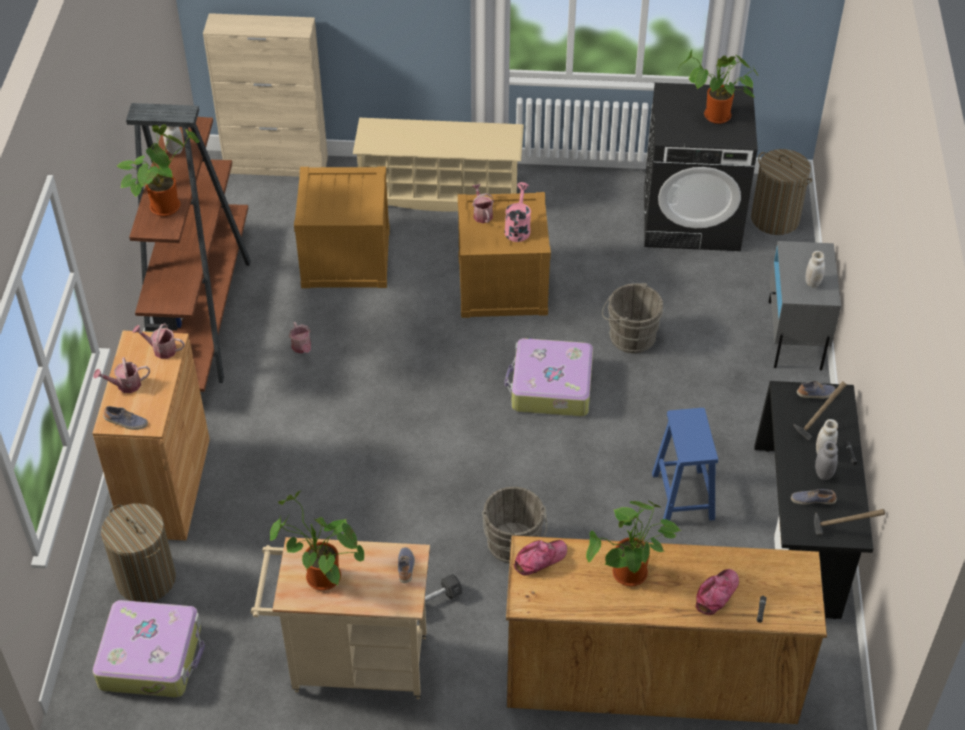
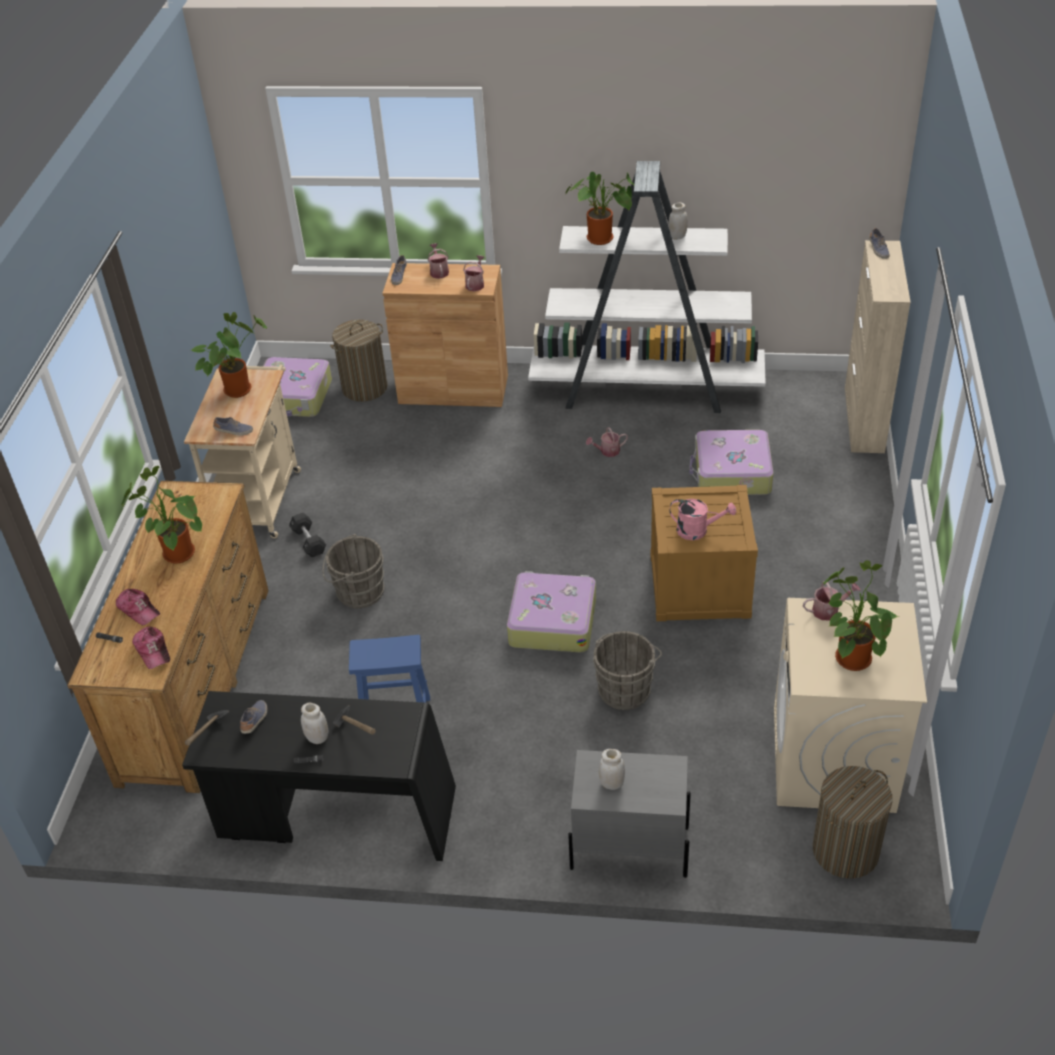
camera: 95 degrees right, 5 degrees down
(200, 316) = (647, 390): brown bookcase -> white bookcase
(346, 258) = (731, 473): crate -> suitcase
(440, 194) = (839, 537): beige shoe rack -> none
(482, 214) = (719, 504): watering can -> watering can (828, 610)
(539, 559) = (212, 499): cap -> cap (153, 650)
(692, 218) = (833, 760): black washing machine -> beige washing machine
(815, 395) = (400, 740): shoe -> shoe (878, 249)
(823, 473) = (288, 734): grey jar -> none

